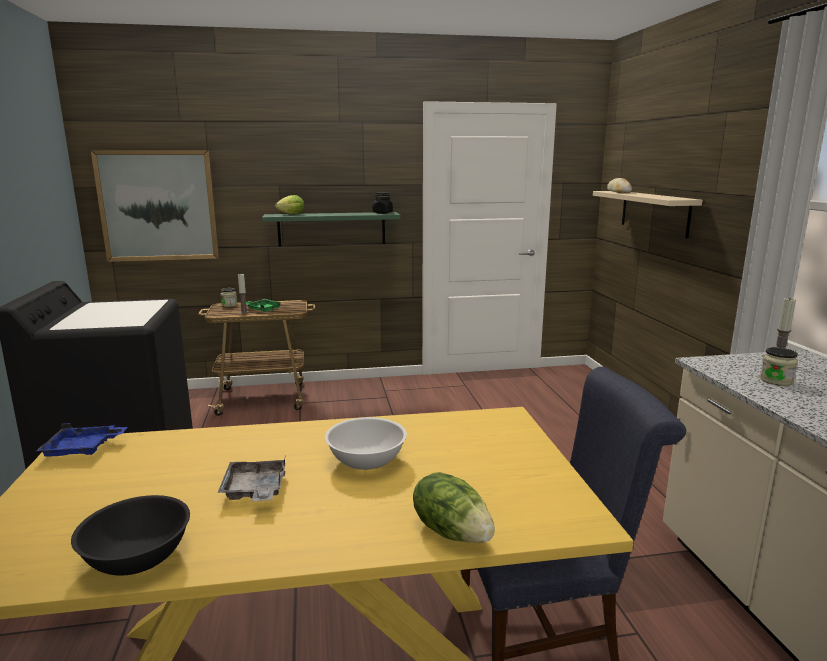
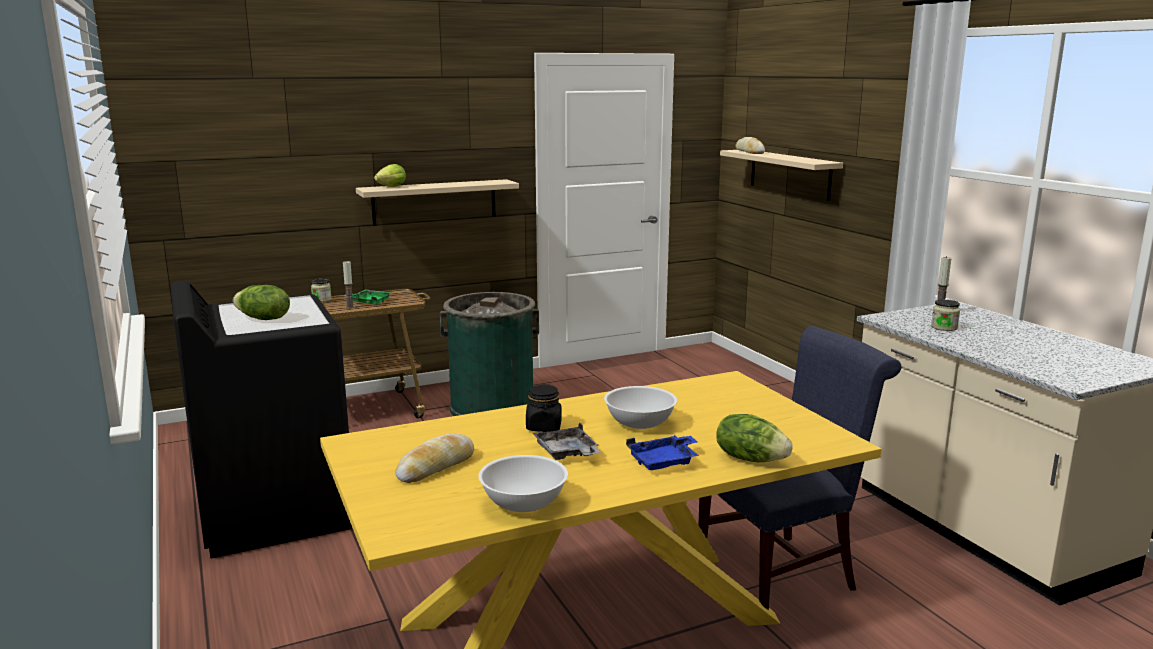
camera: 15 degrees left, 0 degrees up
(83, 449) = (364, 442): blue tray -> blue tray (664, 461)
(99, 317) = (263, 319): none -> lettuce
(110, 489) = (436, 466): none -> bread
(137, 558) = (523, 503): black bowl -> white bowl
(158, 206) = (226, 182): picture -> none
(332, 229) = (434, 202): green shelf -> beige shelf
(362, 407) = (492, 408): none -> green trash can
(382, 213) = (495, 181): black jar -> black jar (544, 427)

